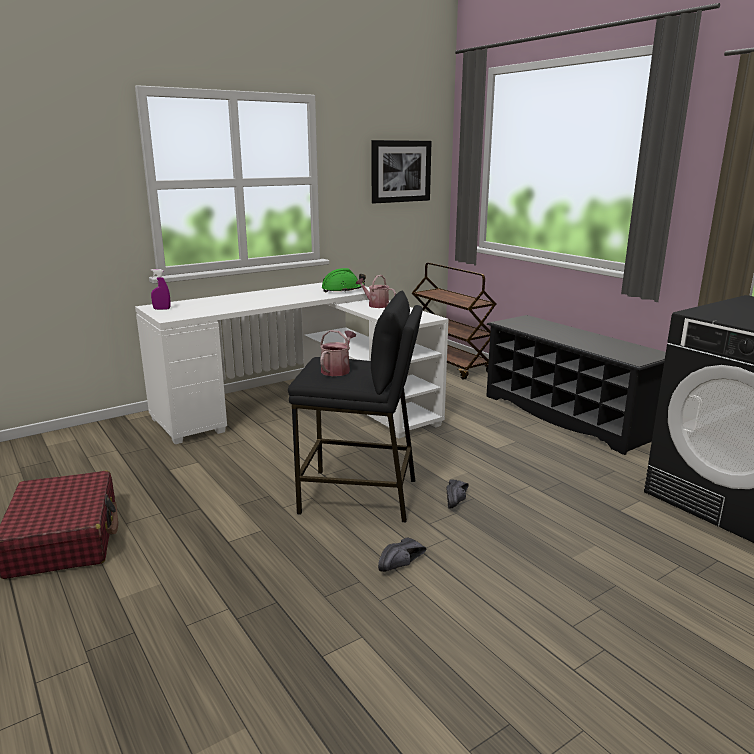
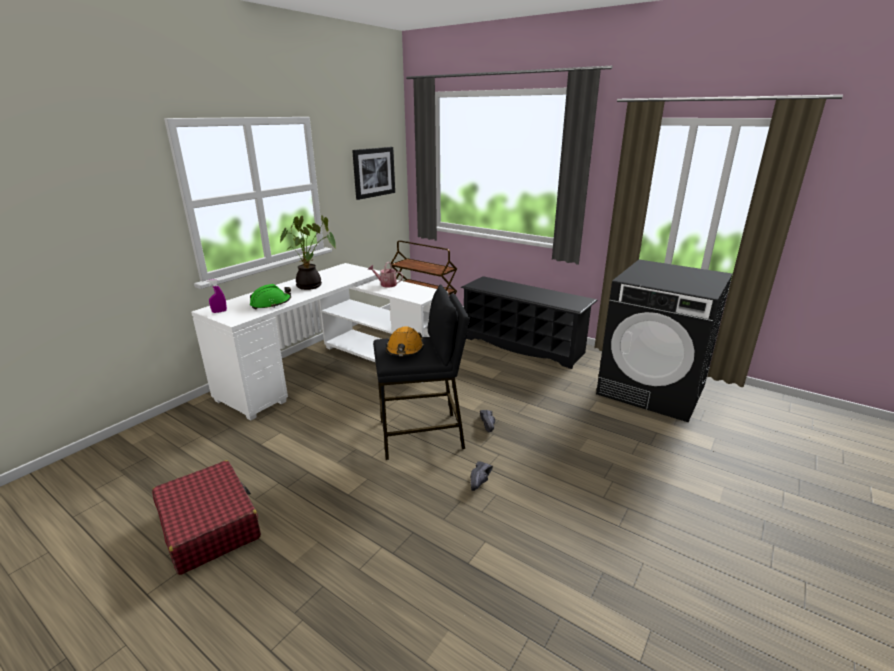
camera: 20 degrees left, 5 degrees up
(282, 296) = (311, 286): none -> potted plant
(337, 370) = (405, 350): watering can -> orange hard hat
(343, 290) = (354, 274): green hard hat -> green hard hat (271, 304)

